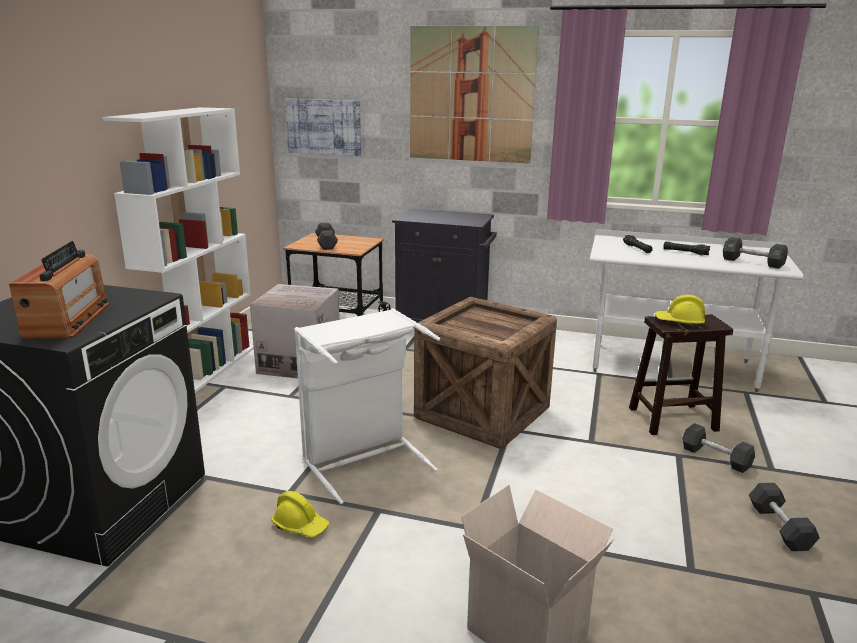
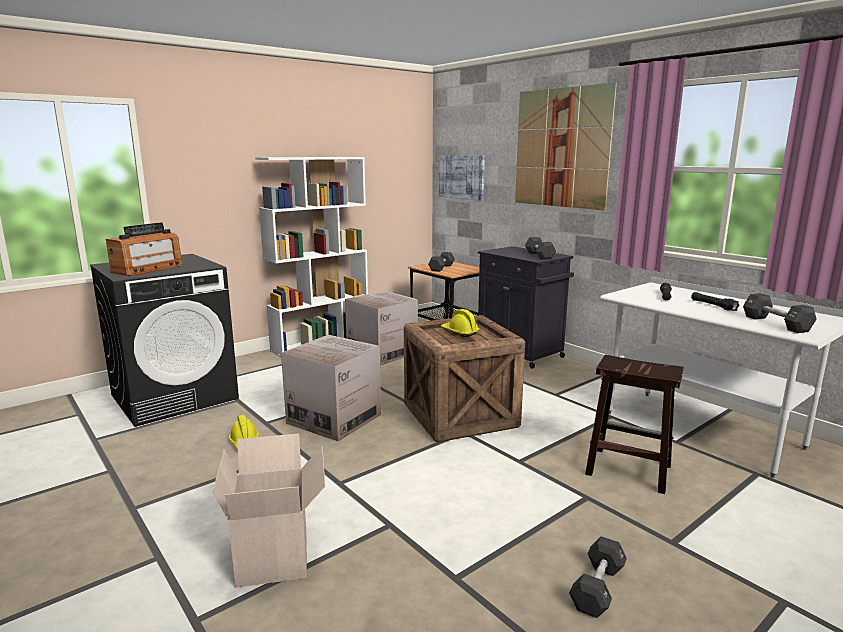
camera: 35 degrees right, 5 degrees down
(363, 459) = (334, 419): white laundry basket -> cardboard box
(679, 322) = (631, 364): yellow hard hat -> yellow hard hat (459, 332)
(715, 457) = (623, 512): black dumbbell -> black dumbbell (539, 255)

